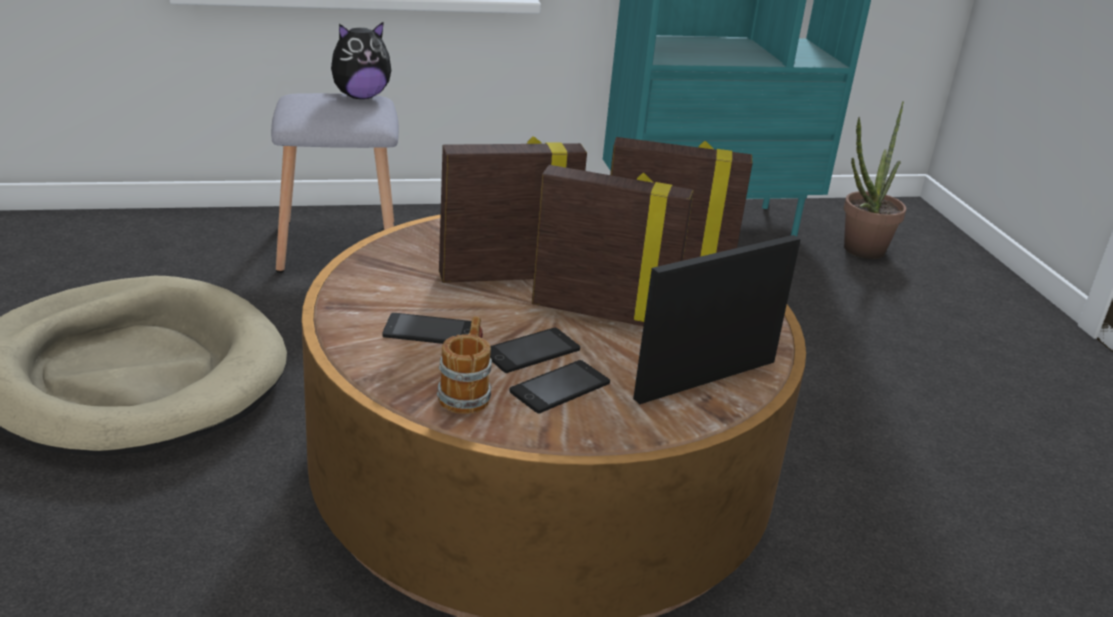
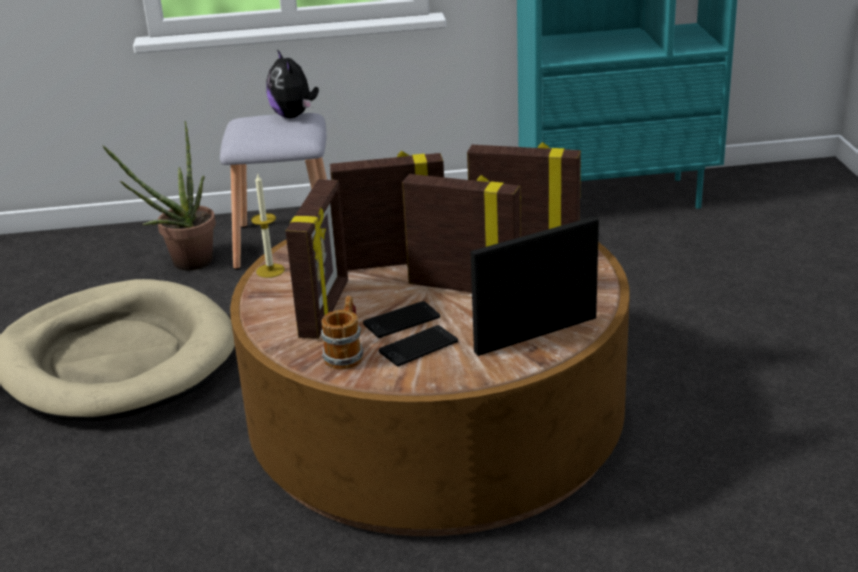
camera: 10 degrees right, 0 degrees up
(350, 276) = (270, 270): none -> candle
(360, 96) = (294, 116): plush toy -> plush toy turned 90 degrees clockwise
(430, 331) = (326, 310): phone -> picture frame
(858, 252) = (758, 215): potted plant -> potted plant (184, 264)

